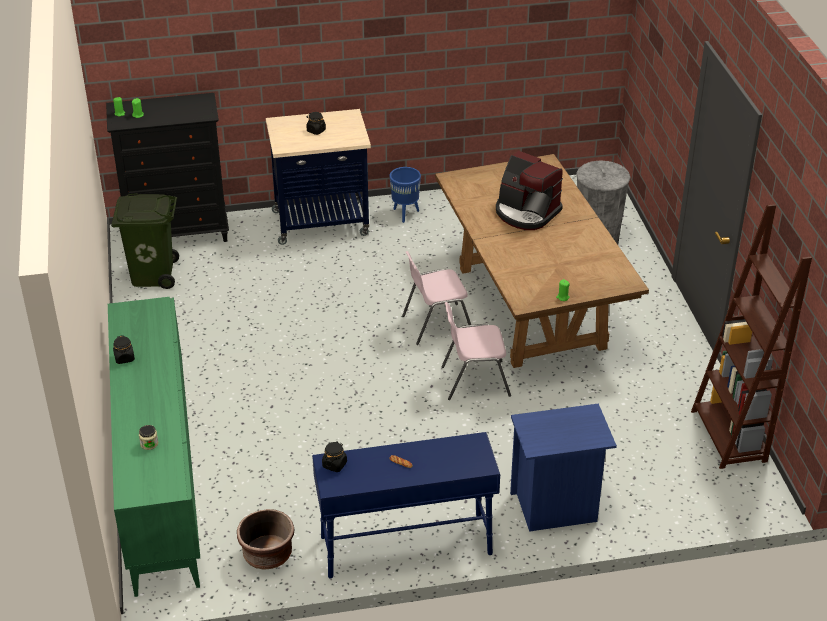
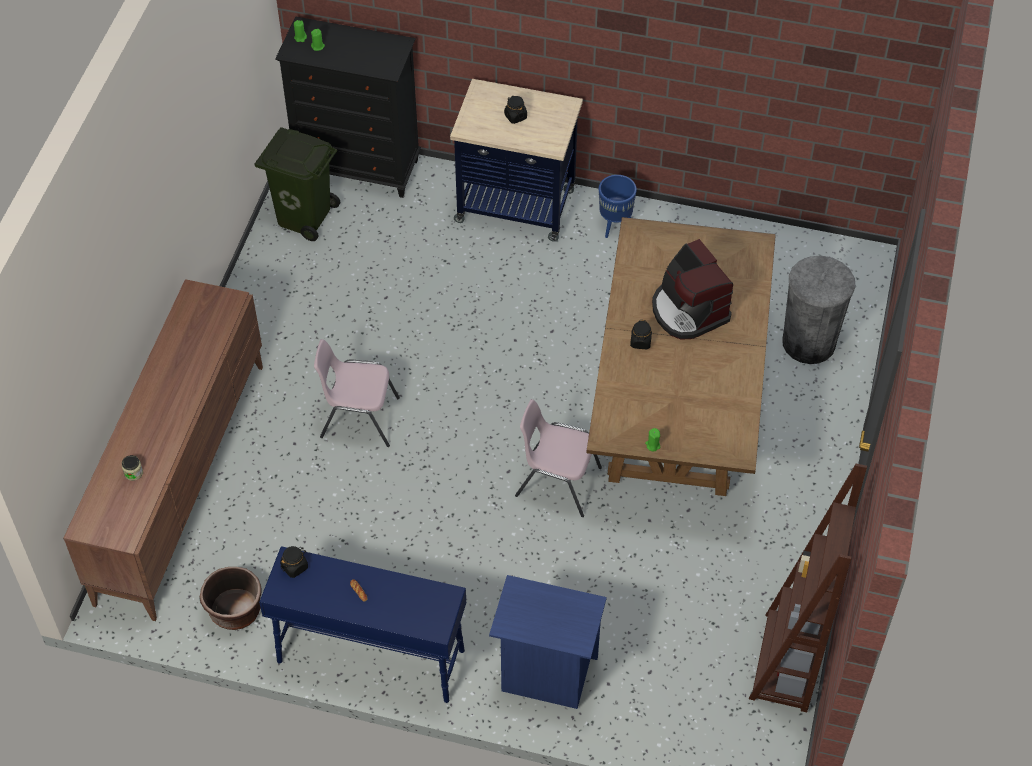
camera: 25 degrees right, 15 degrees up
(124, 358) = (165, 356): black jar -> black jar (640, 342)
(158, 479) = (181, 480): green cabinet -> brown cabinet
(436, 324) = (560, 392): pink chair -> pink chair (358, 418)

